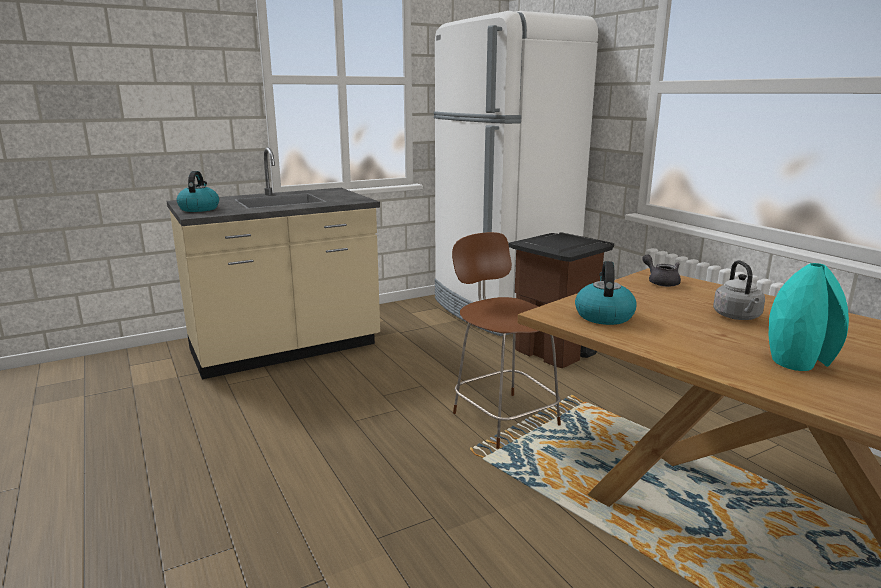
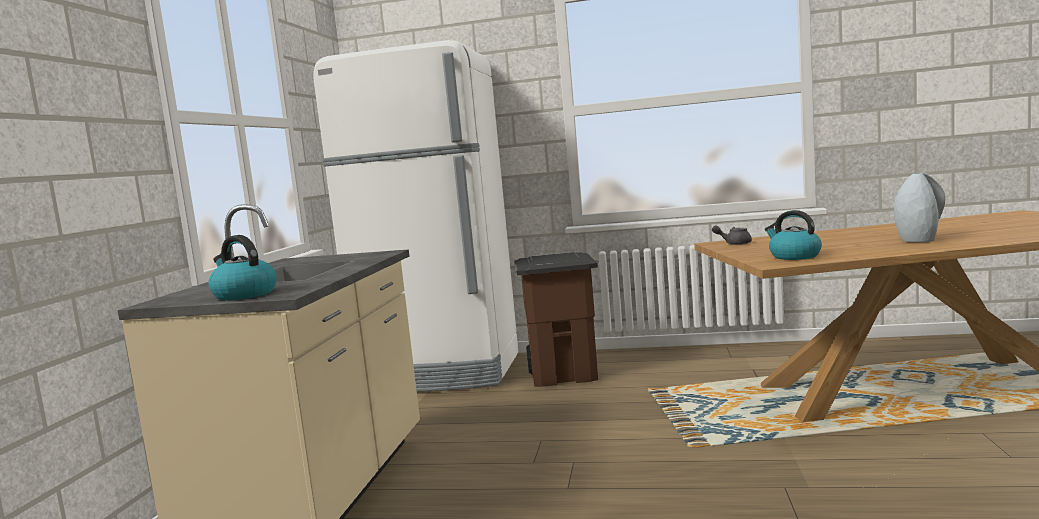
camera: 50 degrees left, 10 degrees down
(503, 417) = (650, 421): brown chair -> none
(737, 317) = (829, 240): grey kettle -> none
(799, 362) = (919, 240): turquoise vase -> grey vase

